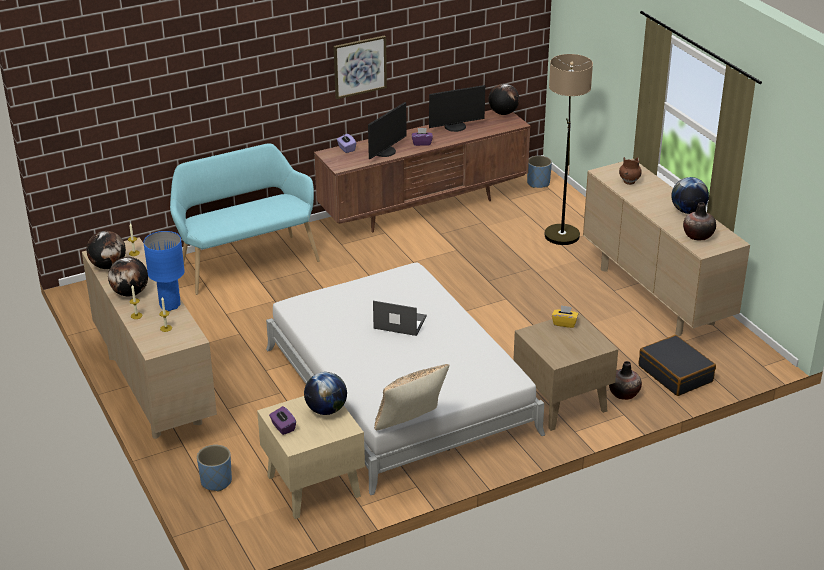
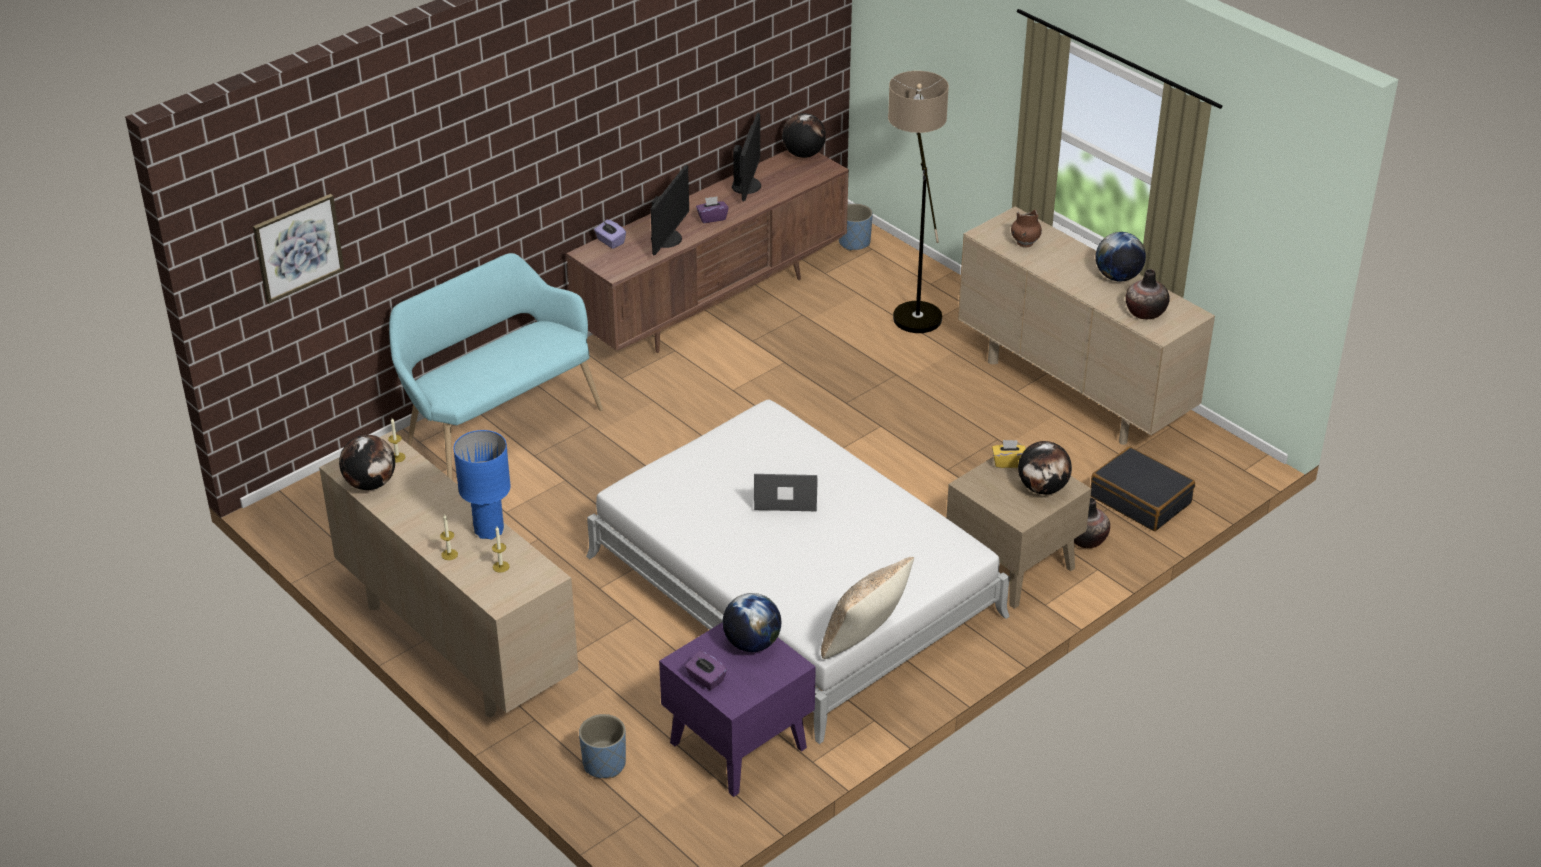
camera: 15 degrees left, 5 degrees up
(130, 293) = (423, 521): globe -> globe (1043, 488)
(312, 486) = (737, 746): beige nightstand -> purple nightstand
(359, 66) = (619, 124): picture -> picture (298, 247)
(455, 127) = (747, 186): monitor -> monitor turned 45 degrees counterclockwise

